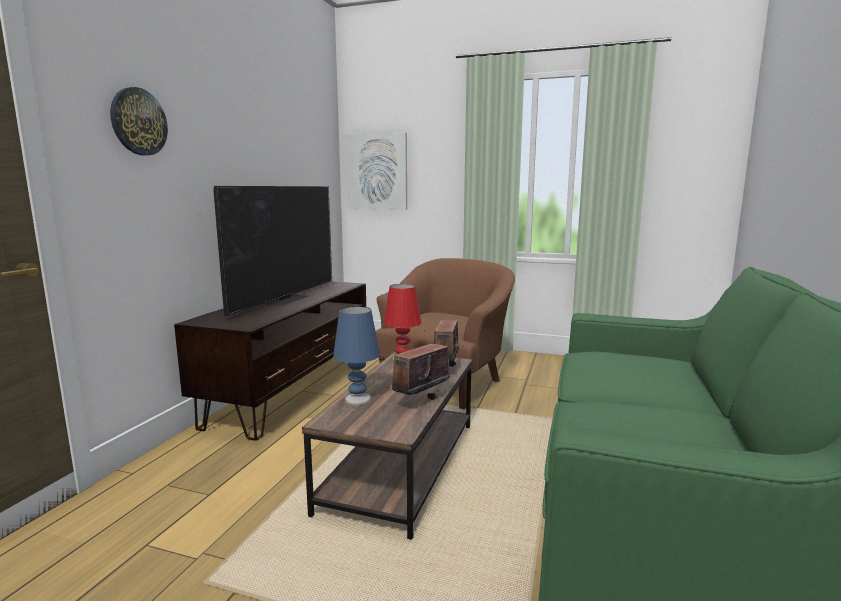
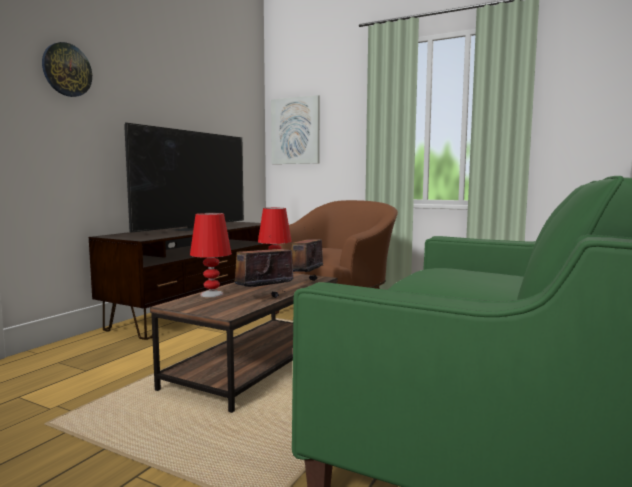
camera: 10 degrees right, 5 degrees down
(357, 399) = (211, 294): blue table lamp -> red table lamp

